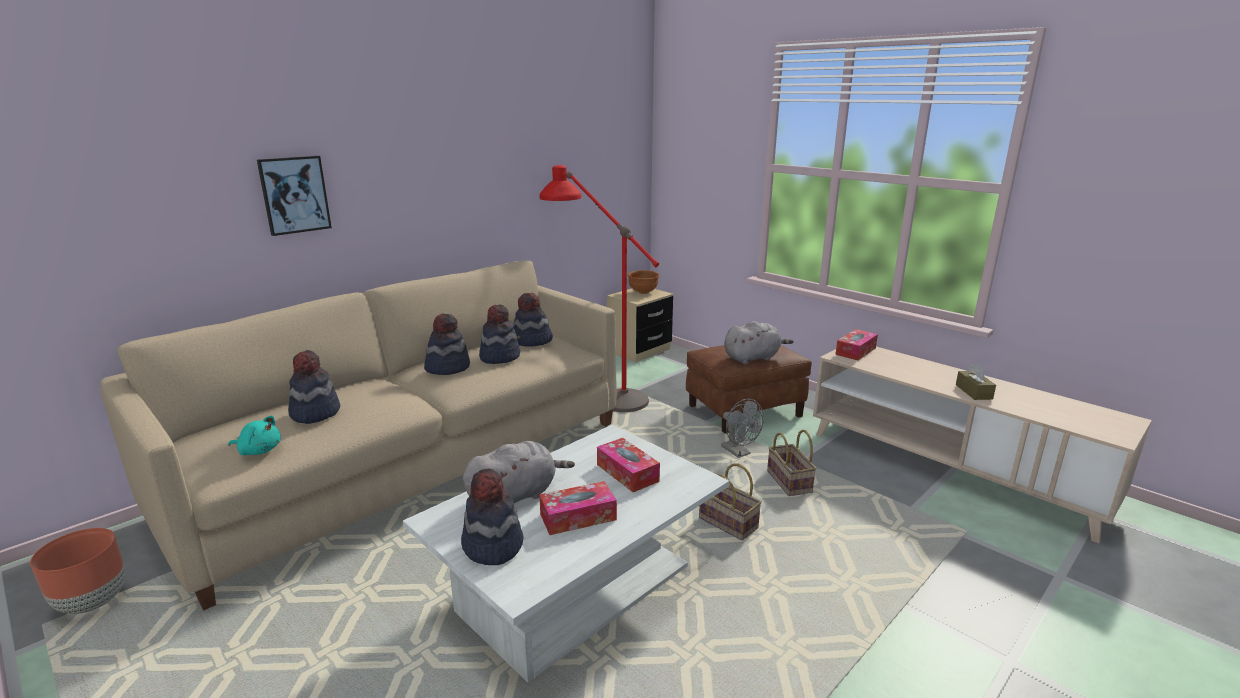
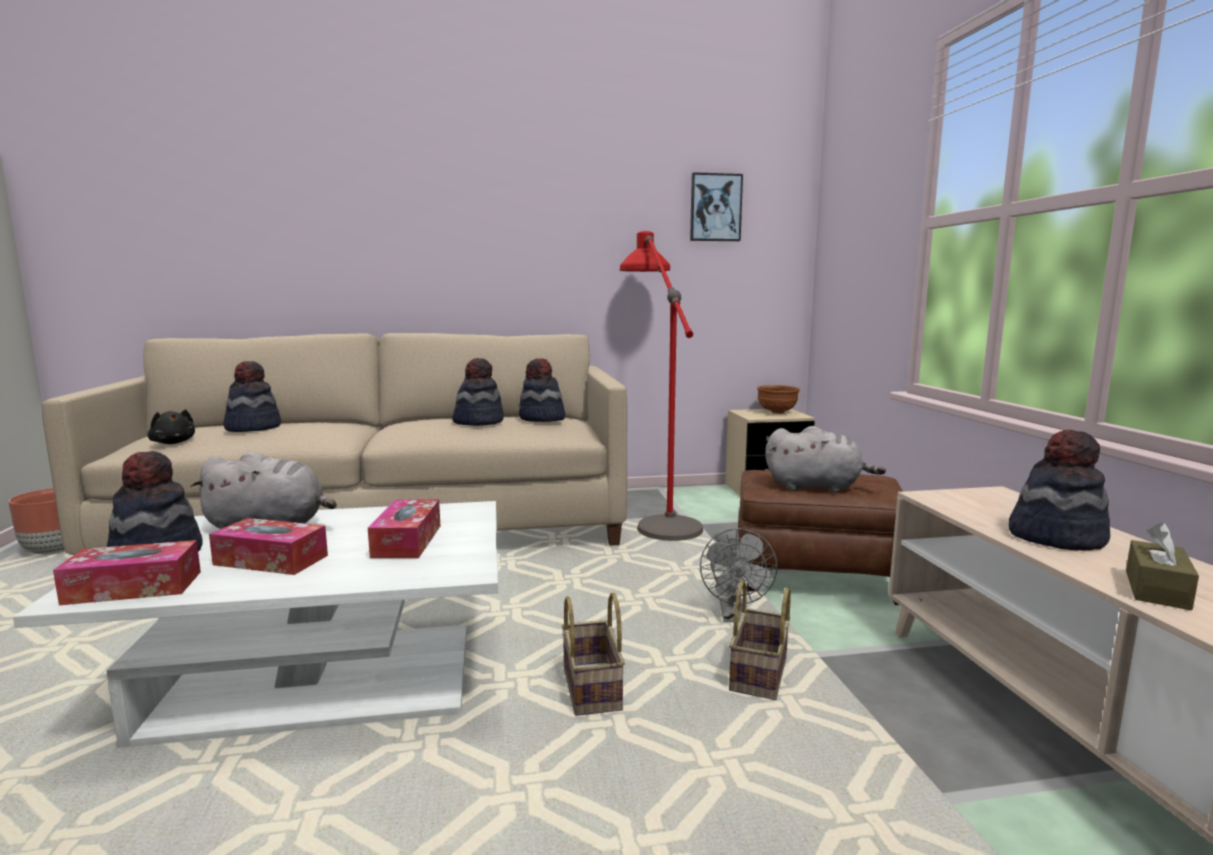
camera: 35 degrees right, 10 degrees down
(259, 450) = (173, 443): turquoise plush toy -> black plush toy
(294, 195) = (342, 238): picture -> picture (715, 207)
(447, 367) = (417, 420): hat -> hat (1056, 537)
(855, 351) = (980, 496): tissue box -> tissue box (133, 587)

